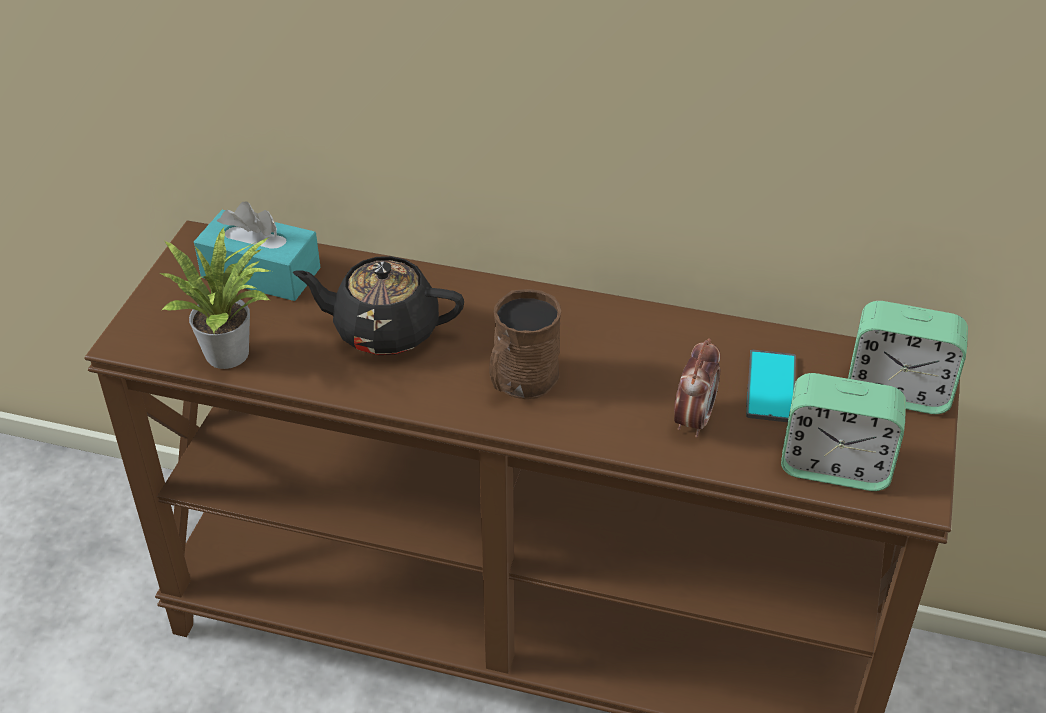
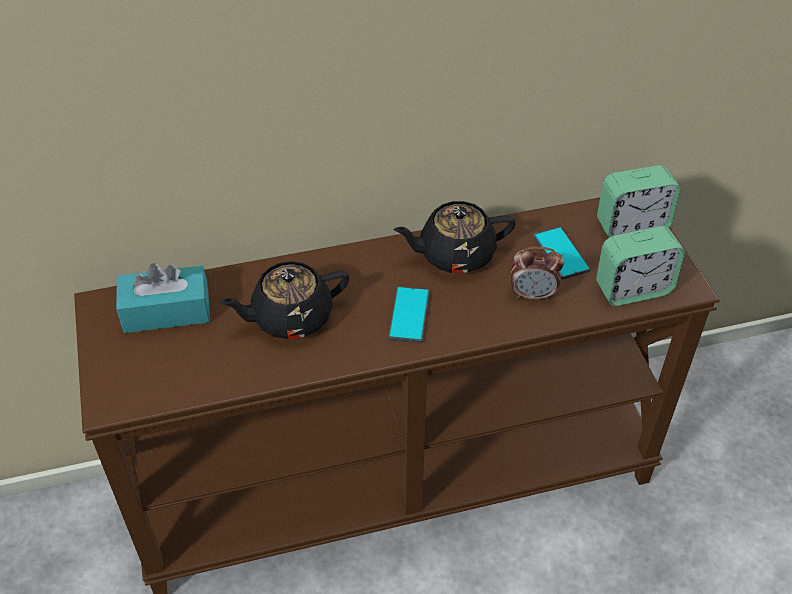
camera: 30 degrees left, 5 degrees up
(233, 352) = (195, 379): potted plant -> none
(520, 382) = (409, 315): brown mug -> phone
(632, 337) = (455, 254): none -> black teapot
(693, 420) = (533, 295): alarm clock -> alarm clock turned 105 degrees clockwise

